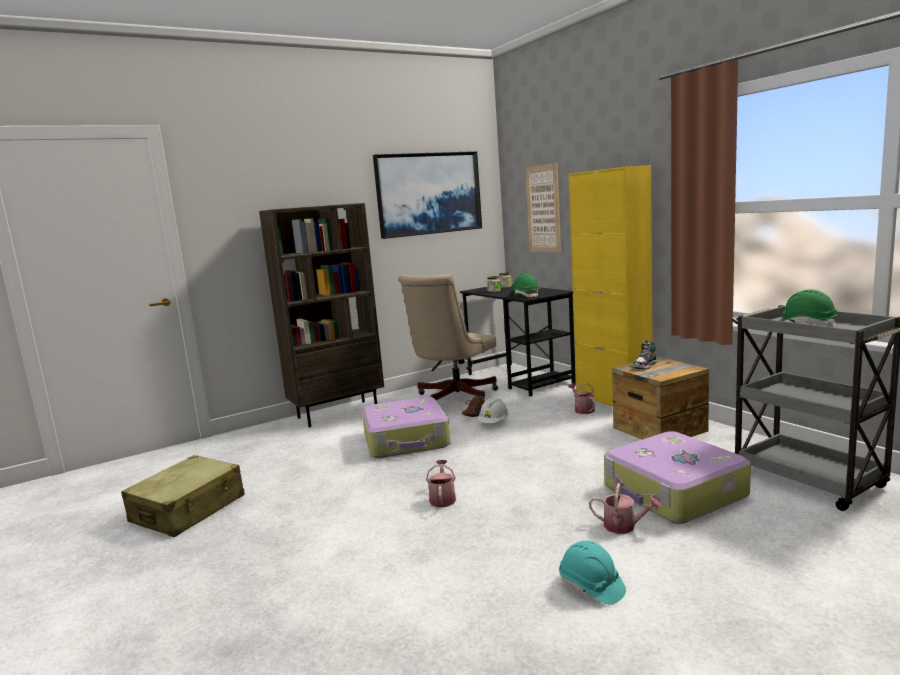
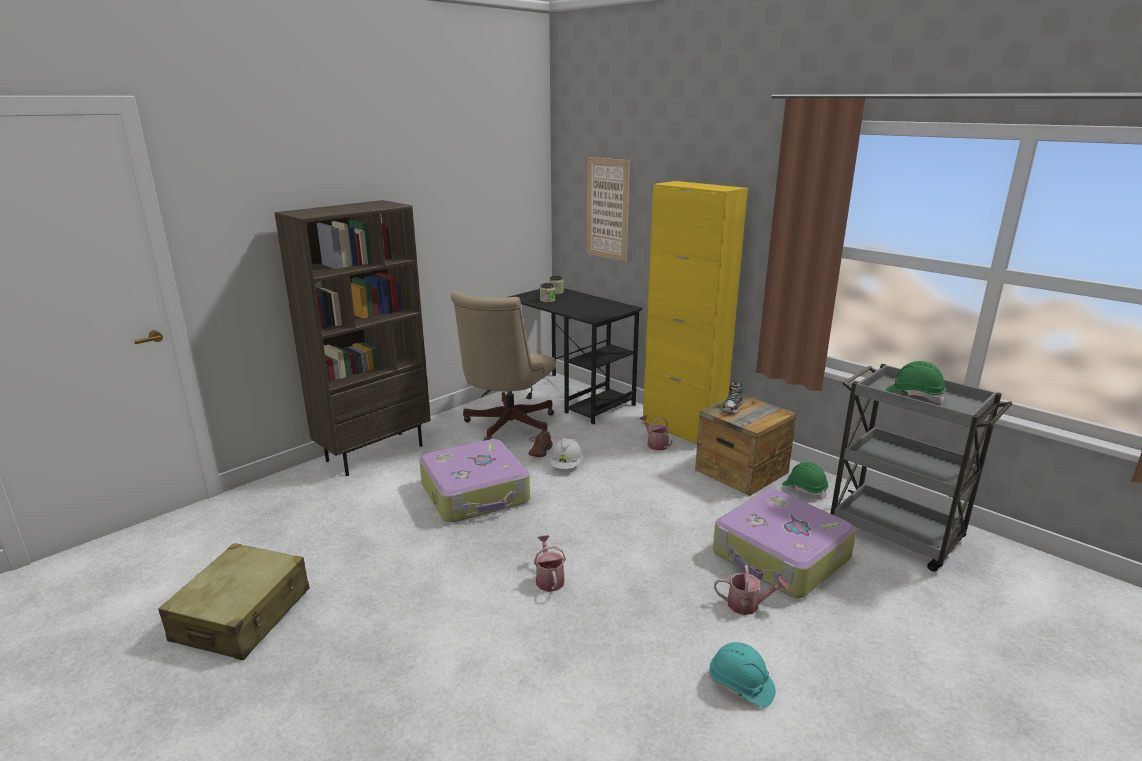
camera: 15 degrees left, 10 degrees up
(428, 193) = (474, 182): picture -> none
(525, 296) = (590, 313): green hard hat -> green hard hat (804, 489)

